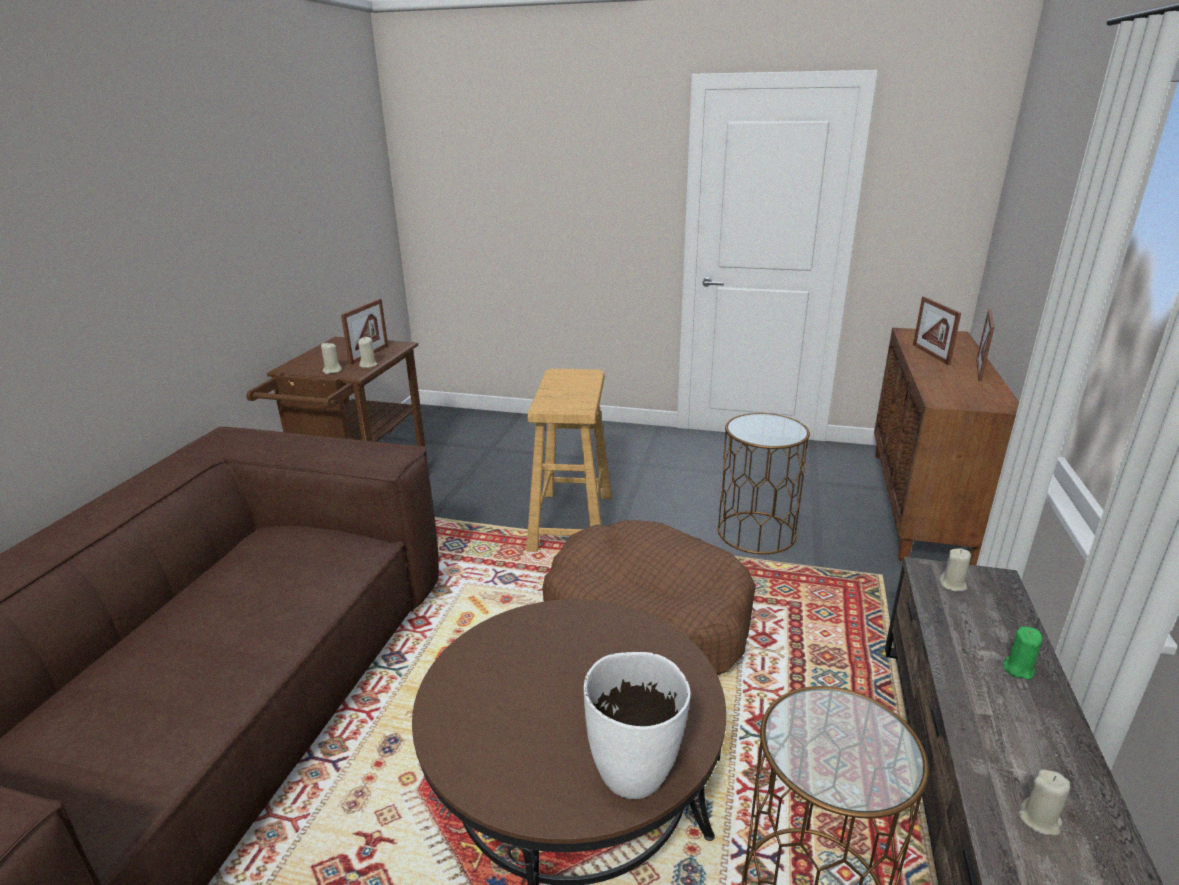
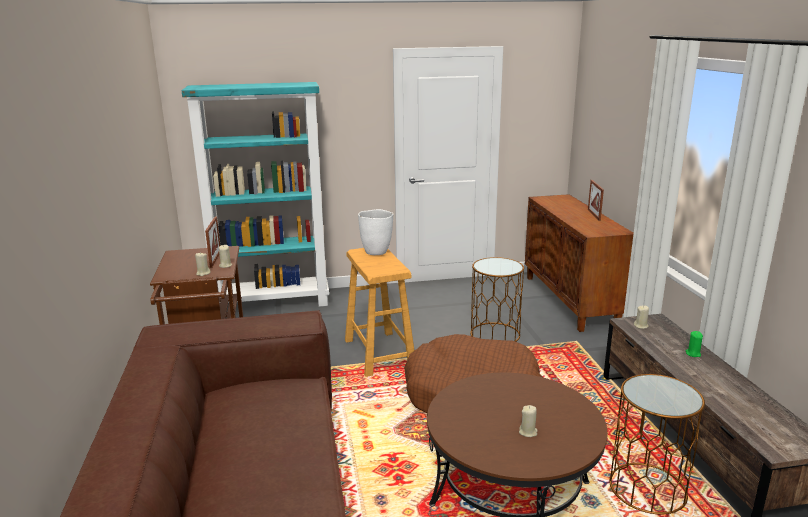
camera: 25 degrees left, 5 degrees down
(503, 424) = (273, 302): none -> turquoise bookcase
(634, 773) = (577, 438): white vase -> white vase (376, 252)
(930, 354) = (563, 209): picture frame -> none
(1039, 820) = (740, 405): beige candle -> beige candle (528, 432)

